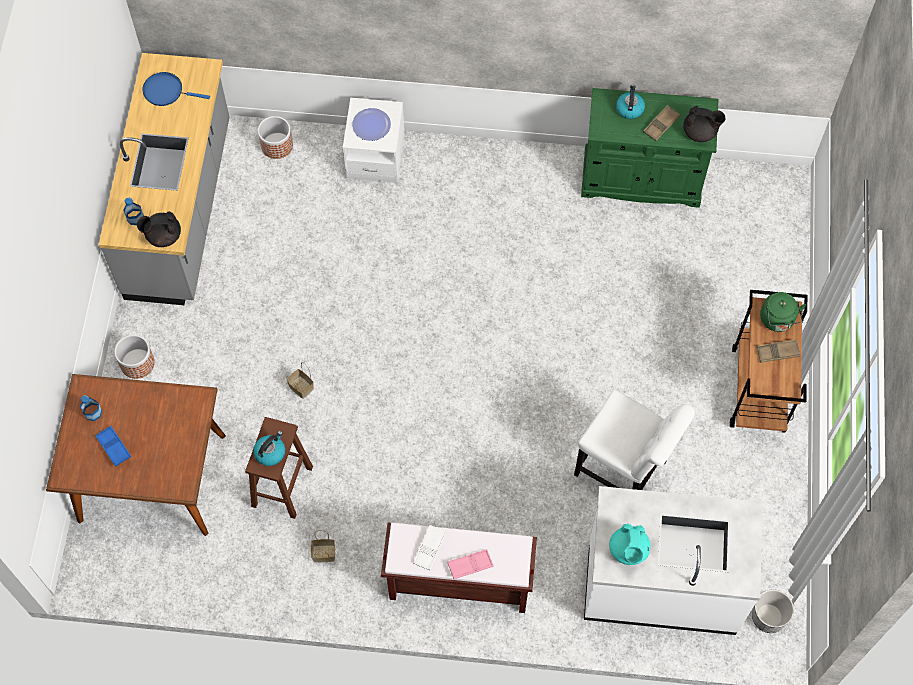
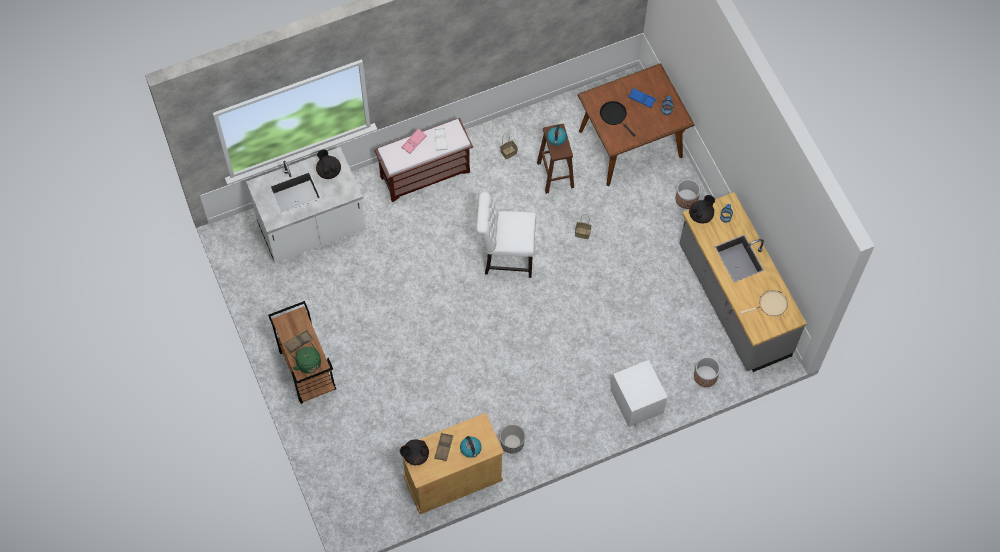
camera: 150 degrees right, 0 degrees up
(166, 91) = (770, 305): blue frying pan -> beige frying pan
(168, 442) = (614, 115): none -> black frying pan
(371, 125) = (640, 384): plate -> none
(624, 471) = (364, 280): white chair -> white chair (505, 257)
(628, 550) = (328, 171): turquoise teapot -> black teapot
(641, 178) = (452, 478): green cabinet -> beige cabinet
(768, 617) = (242, 240): planter -> planter (512, 443)

